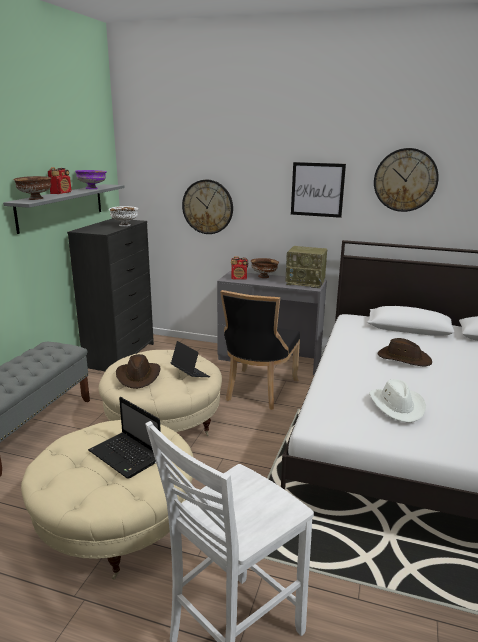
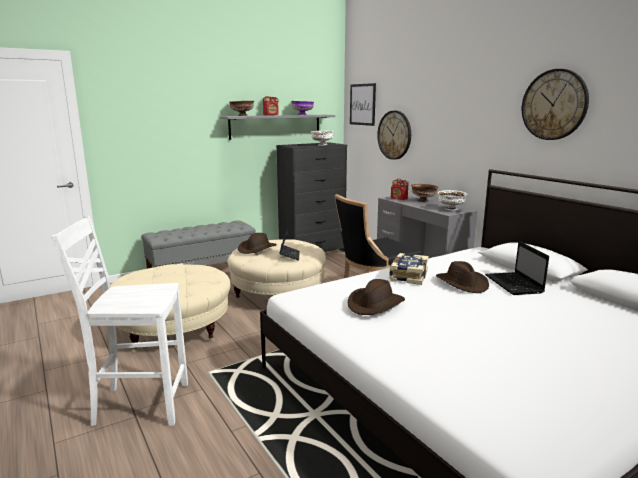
camera: 40 degrees right, 5 degrees down
(127, 456) = (176, 279): laptop -> laptop (514, 285)
(306, 282) = (451, 209): radio -> white bowl
(317, 189) = (474, 117): picture -> picture (362, 104)
(357, 365) = (407, 276): none -> book
(397, 406) = (375, 304): white hat -> brown hat

